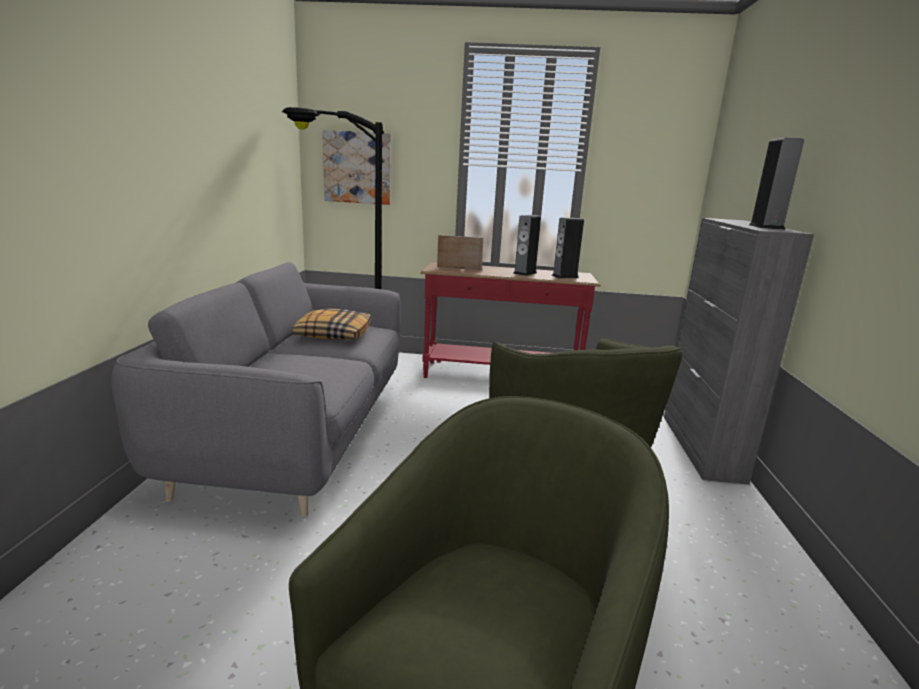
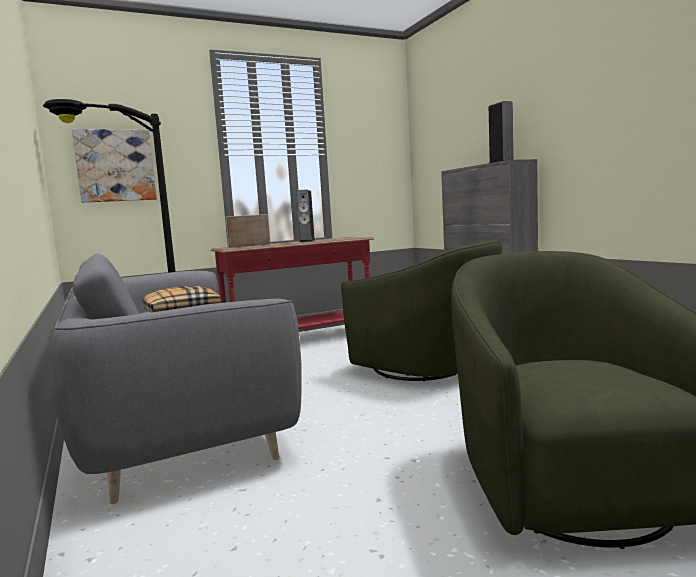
camera: 30 degrees left, 10 degrees down
(565, 276) = (340, 238): speaker -> none

